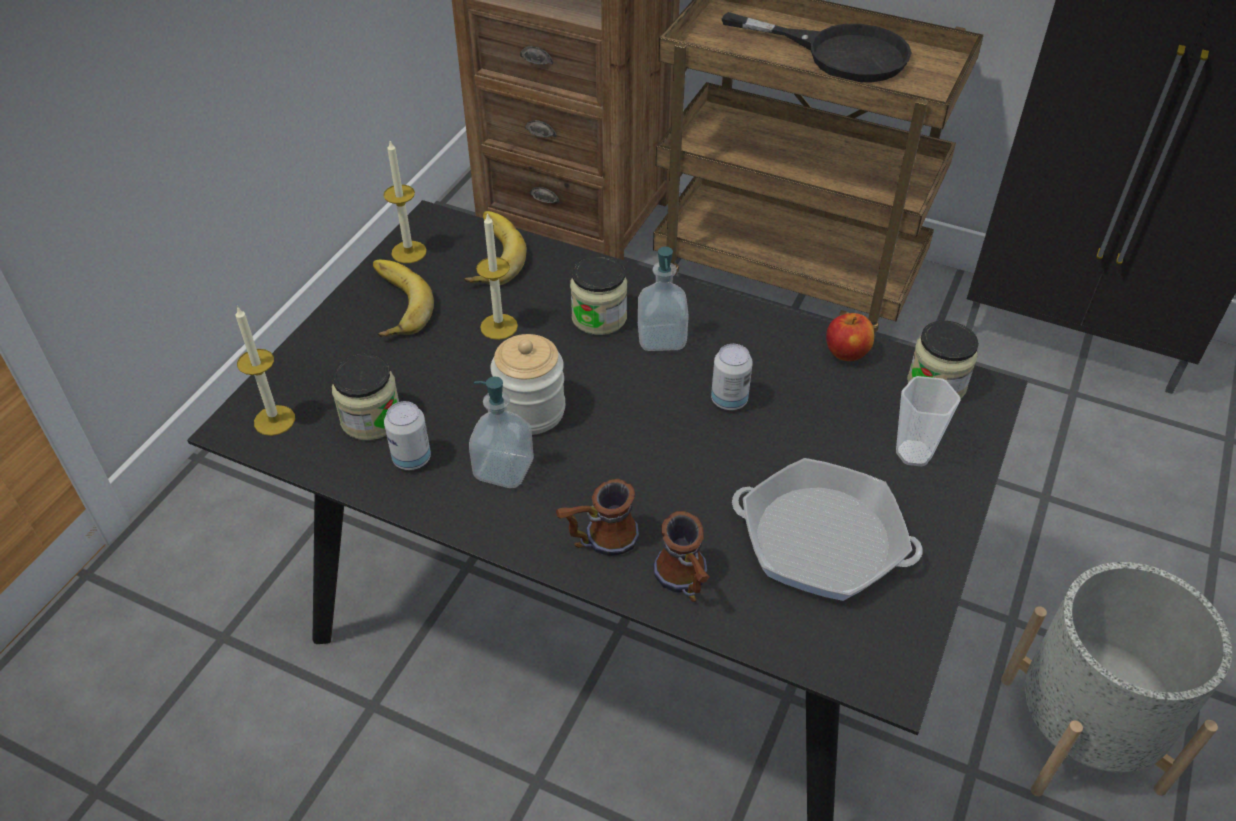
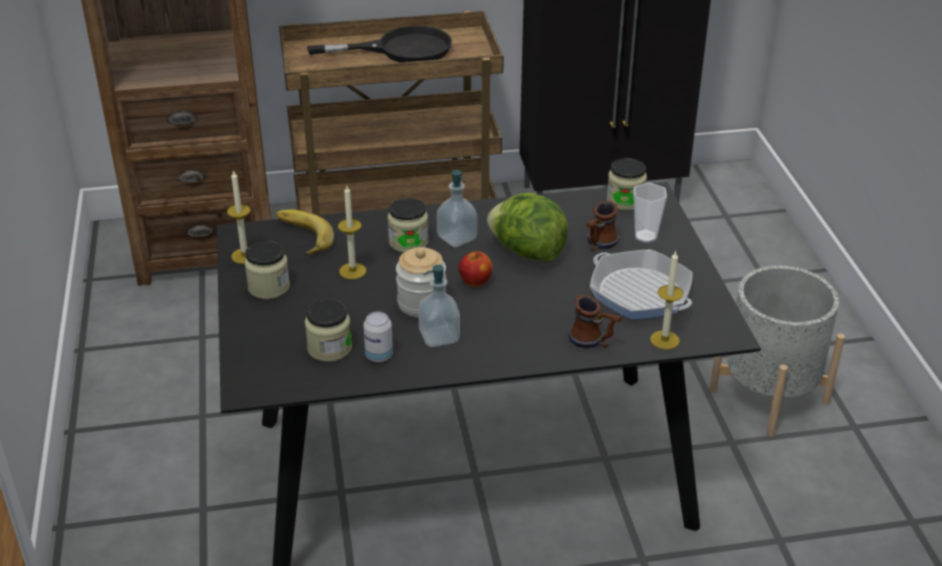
camera: 35 degrees left, 10 degrees down
(274, 420) = (267, 375): candle -> candle (664, 340)
(392, 305) = (269, 287): banana -> jar
(598, 540) = (529, 344): mug -> mug (598, 245)
(729, 400) = (527, 252): can -> lettuce
(822, 539) = (640, 292): frying pan -> frying pan turned 120 degrees counterclockwise
(846, 353) = (565, 205): apple -> apple (475, 282)

